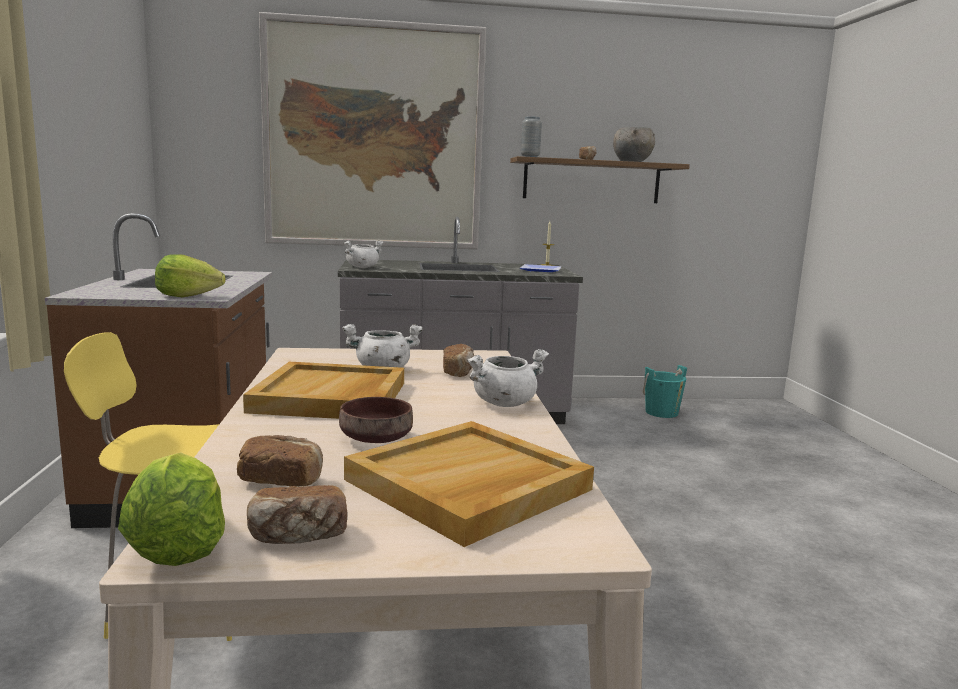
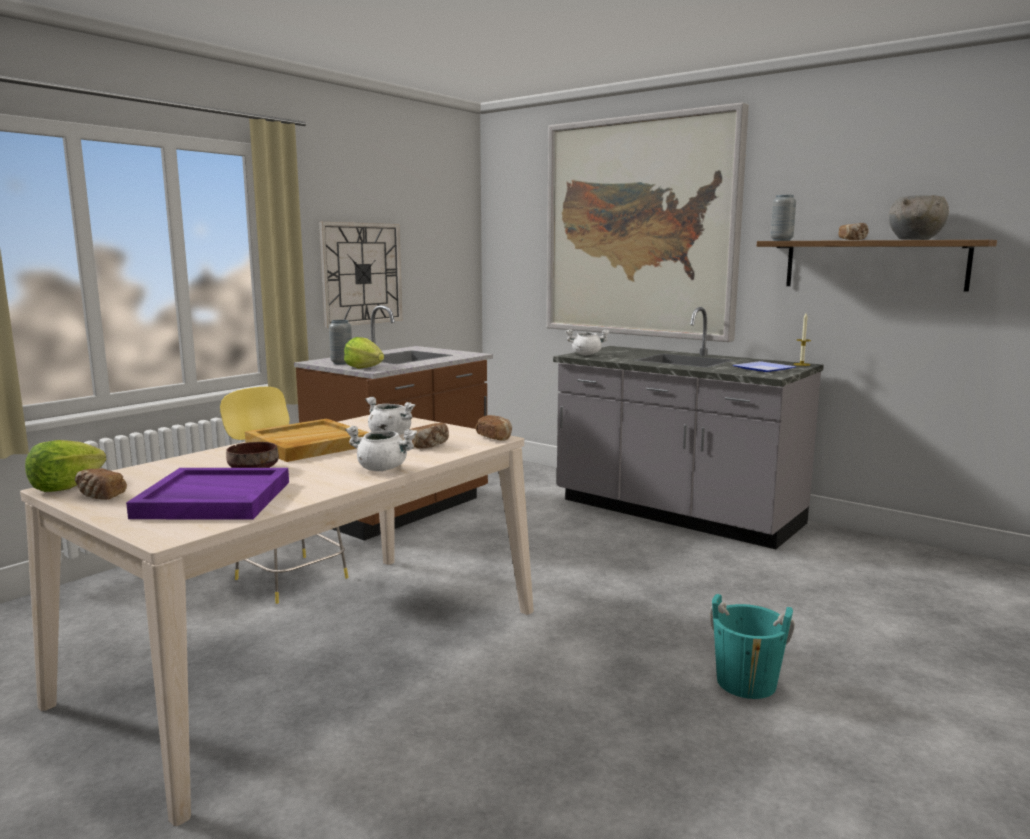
camera: 45 degrees right, 0 degrees up
(67, 170) = (361, 274): none -> wall clock
(129, 293) = (341, 363): none -> grey vase
(281, 480) = (161, 475): bread -> bread (495, 437)
(468, 486) = (212, 499): beige tray -> purple tray
(661, 412) = (933, 569): turquoise bucket -> turquoise bucket (746, 683)

